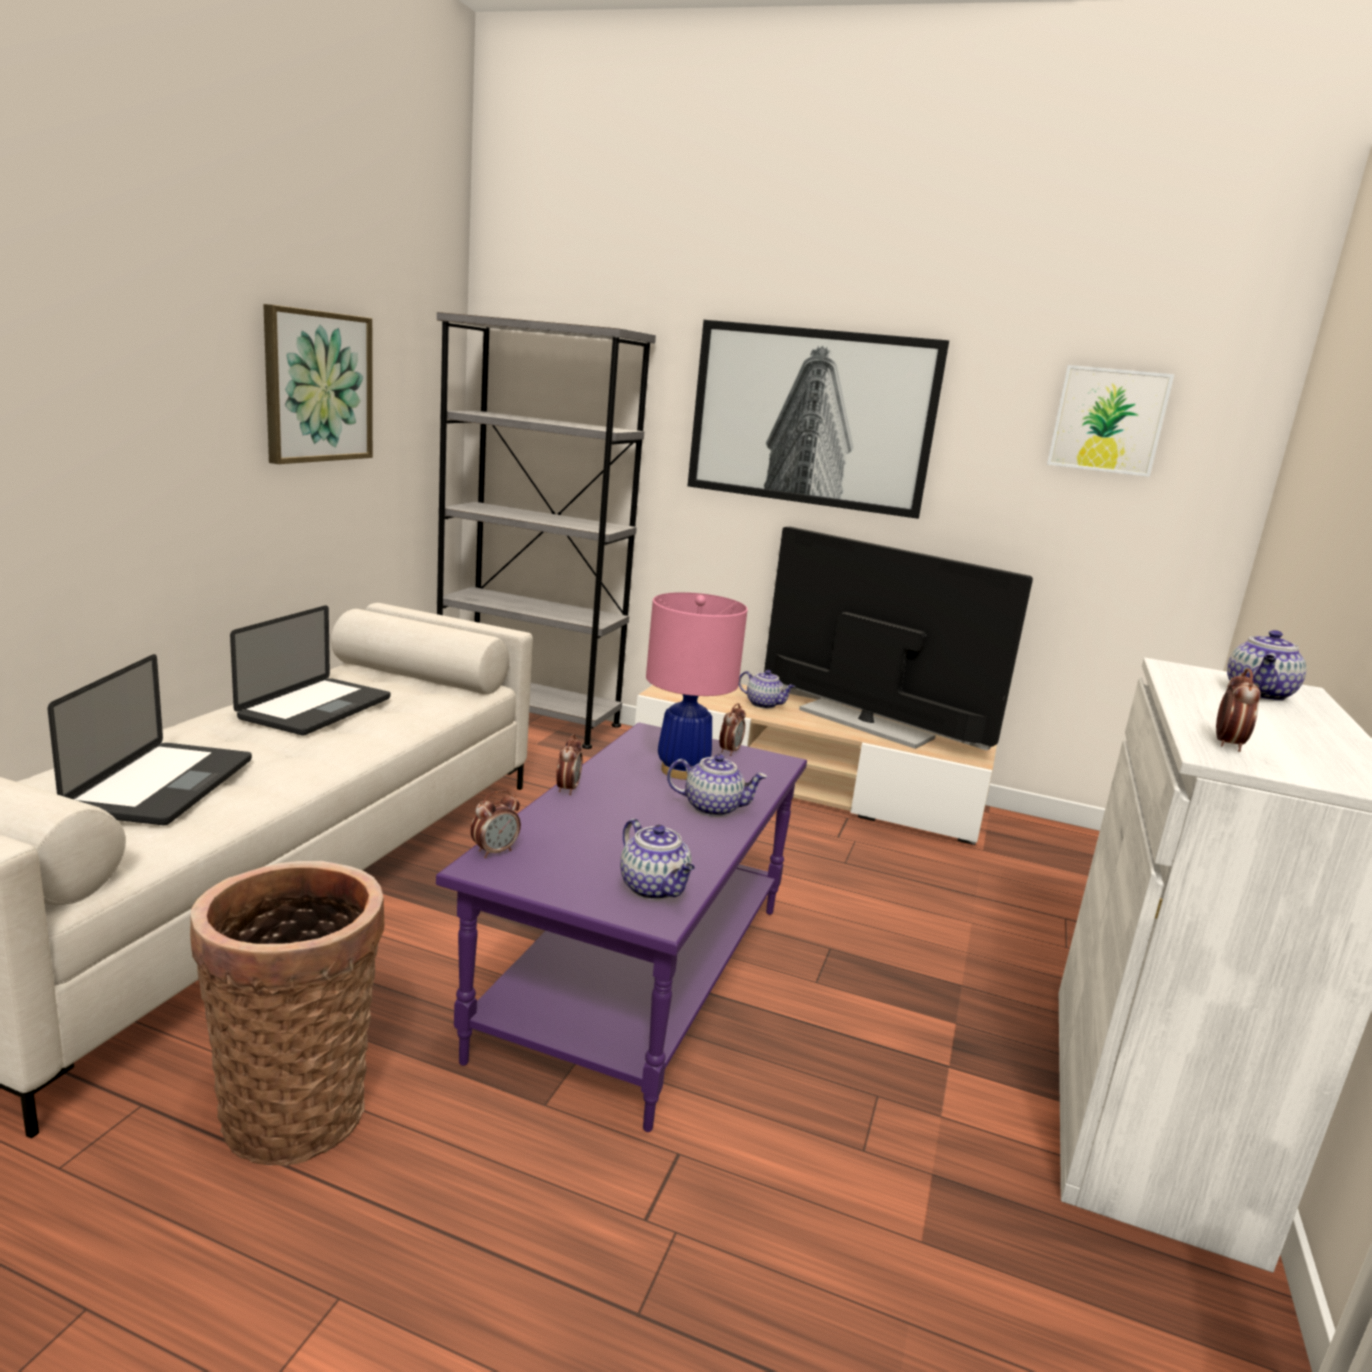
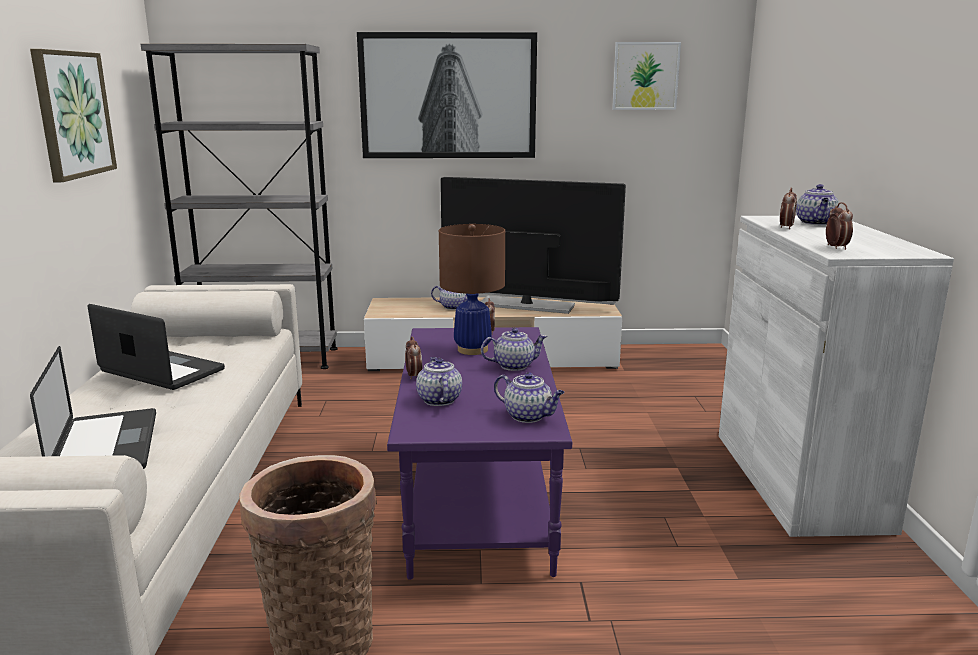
camera: 20 degrees left, 0 degrees up
(316, 708) = (162, 371): laptop -> laptop turned 60 degrees counterclockwise
(495, 852) = (410, 422): alarm clock -> alarm clock (786, 227)
(563, 830) = (438, 400): none -> teapot
(683, 771) = (473, 349): pink table lamp -> brown table lamp

